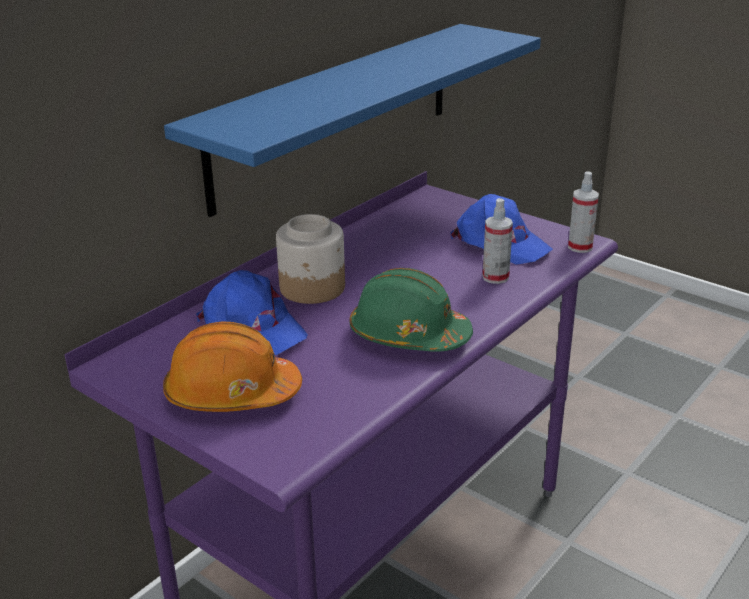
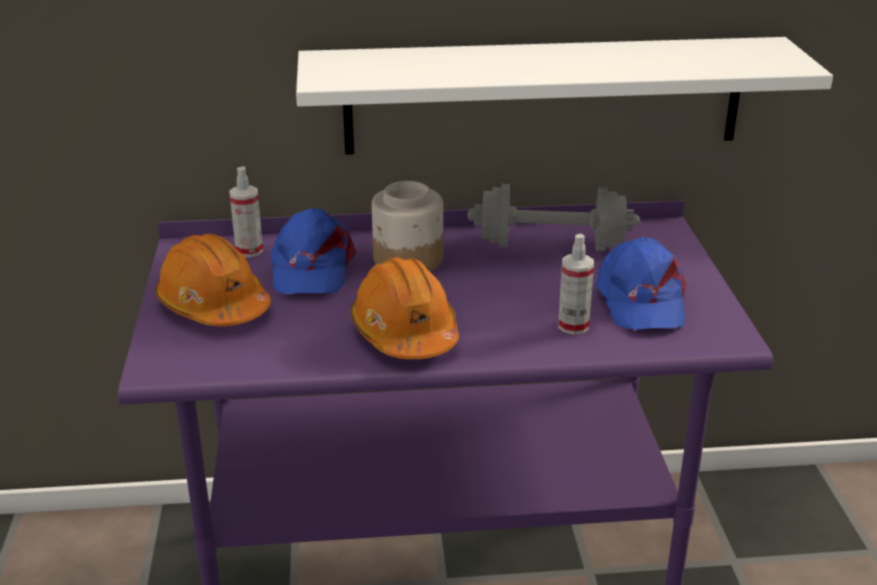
camera: 45 degrees right, 0 degrees up
(336, 113) = (543, 95): blue shelf -> white shelf
(387, 235) = (551, 245): none -> grey dumbbell
(408, 335) = (405, 333): green hard hat -> orange hard hat
(580, 247) = (716, 341): spray bottle -> spray bottle (249, 250)

